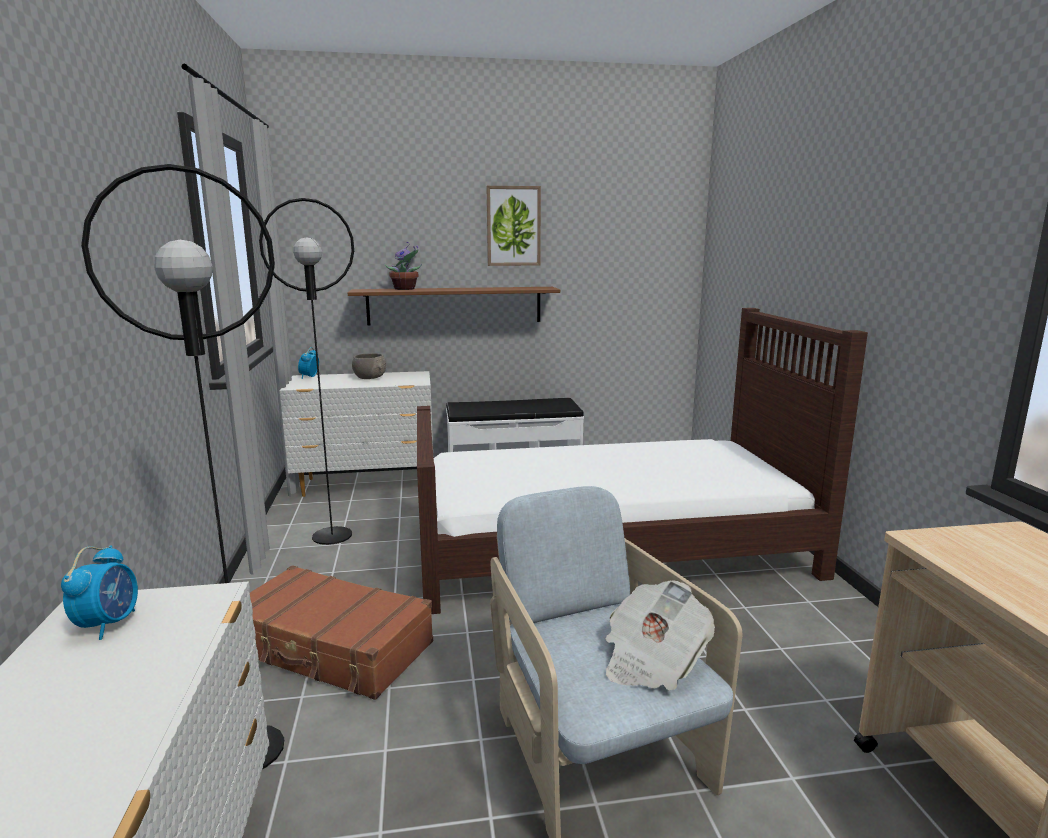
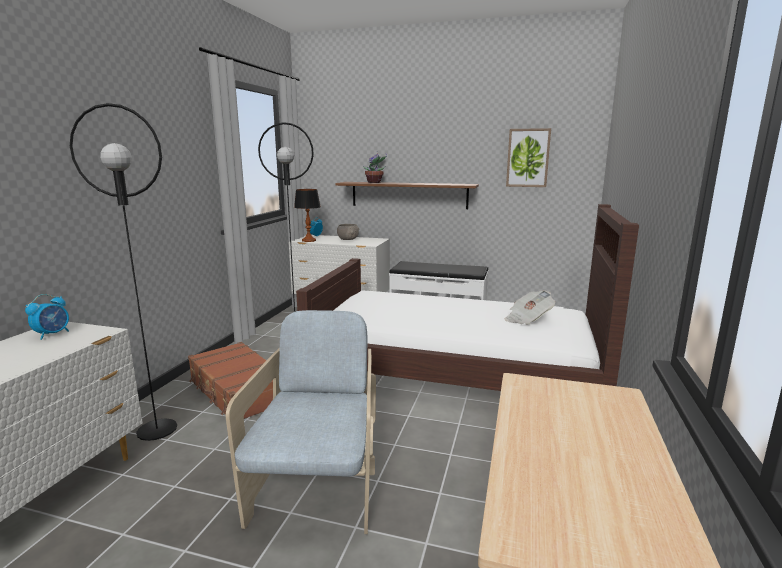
camera: 25 degrees right, 0 degrees up
(311, 385) = (308, 240): none -> table lamp
(513, 226) = (451, 140): picture -> picture (528, 158)
(652, 660) = (327, 427): newspaper -> newspaper (527, 319)

